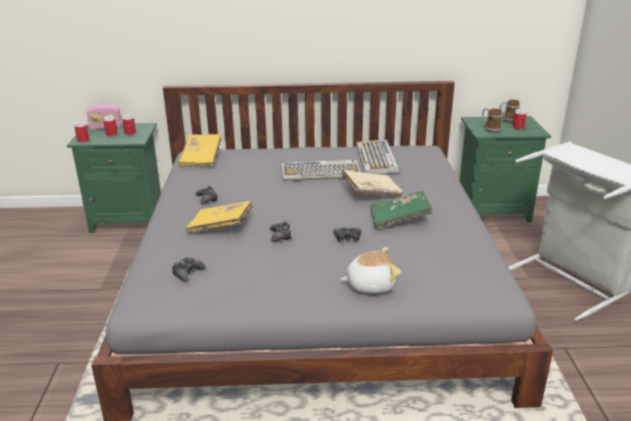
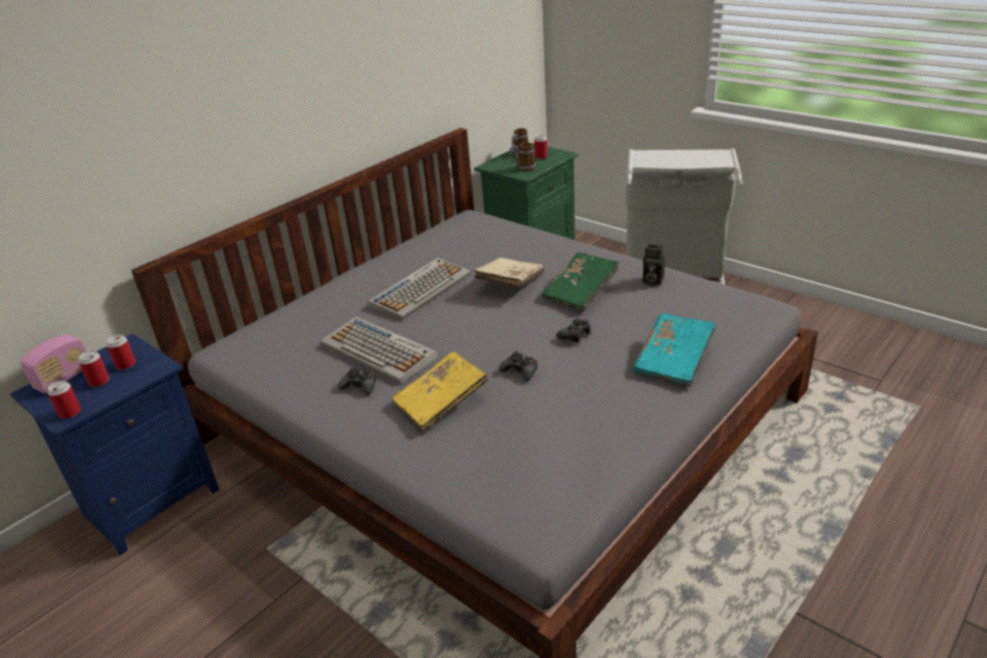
camera: 45 degrees left, 5 degrees up
(128, 219) = (149, 501): green nightstand -> blue nightstand
(187, 272) = (515, 465): black game controller -> none
(201, 158) = (247, 349): yellow book -> none
(370, 284) = (674, 360): plush toy -> turquoise book
(377, 158) = (445, 248): keyboard -> keyboard (379, 351)
(458, 237) = (651, 281): none -> camera

